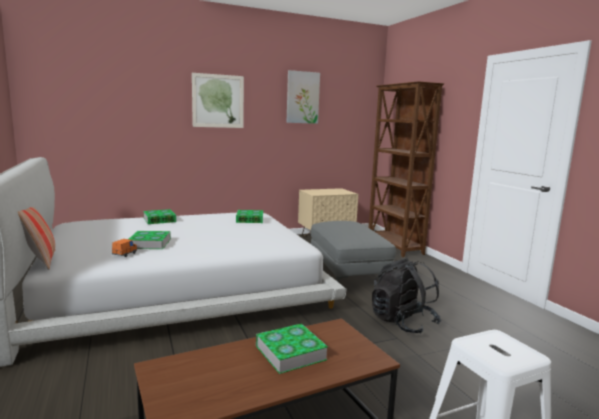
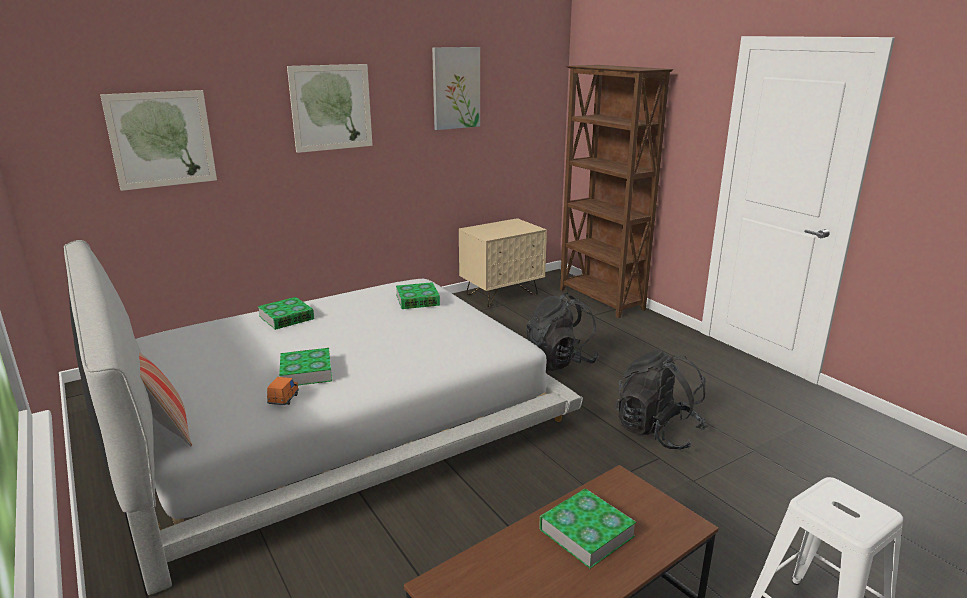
camera: 10 degrees left, 10 degrees up
(108, 109) = (161, 139): none -> picture
(348, 276) = (560, 362): grey ottoman -> black backpack

